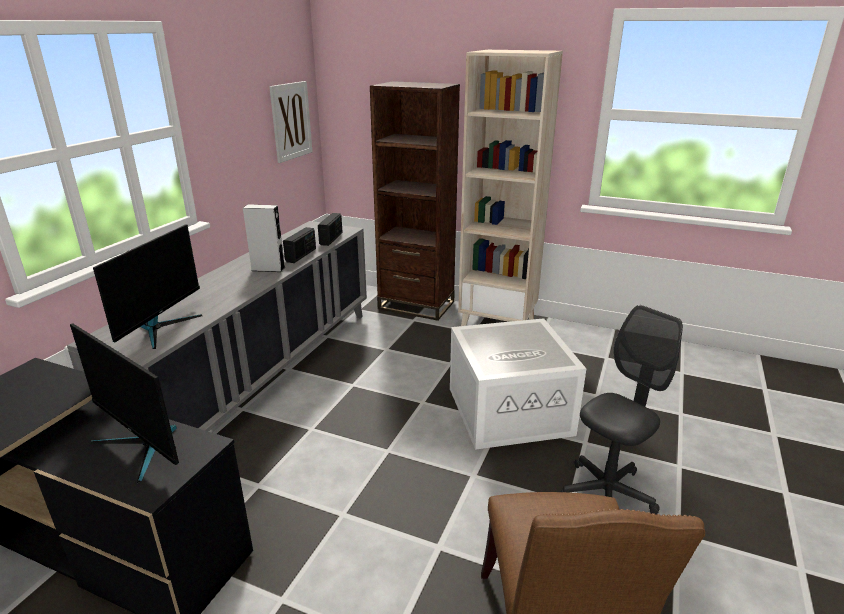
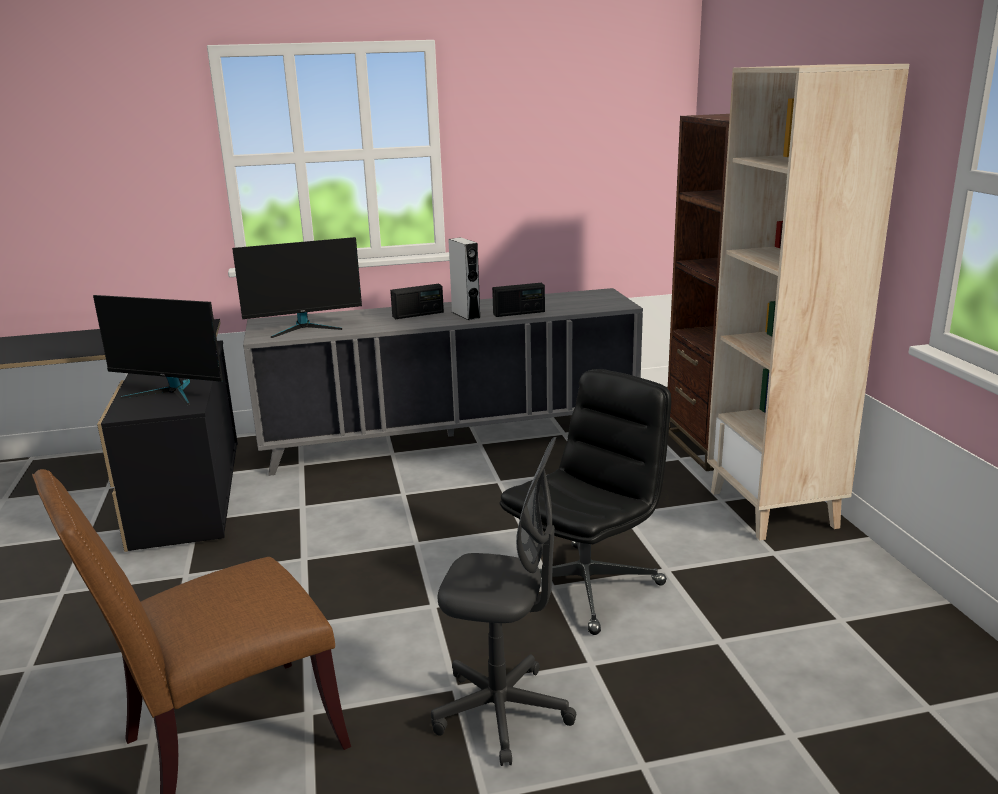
camera: 55 degrees right, 5 degrees down
(142, 446) = (170, 393): monitor -> monitor turned 75 degrees counterclockwise
(291, 121) = (629, 159): picture -> none
(331, 239) = (583, 308): radio -> radio (418, 314)
(510, 409) = (586, 586): white storage box -> black office chair

